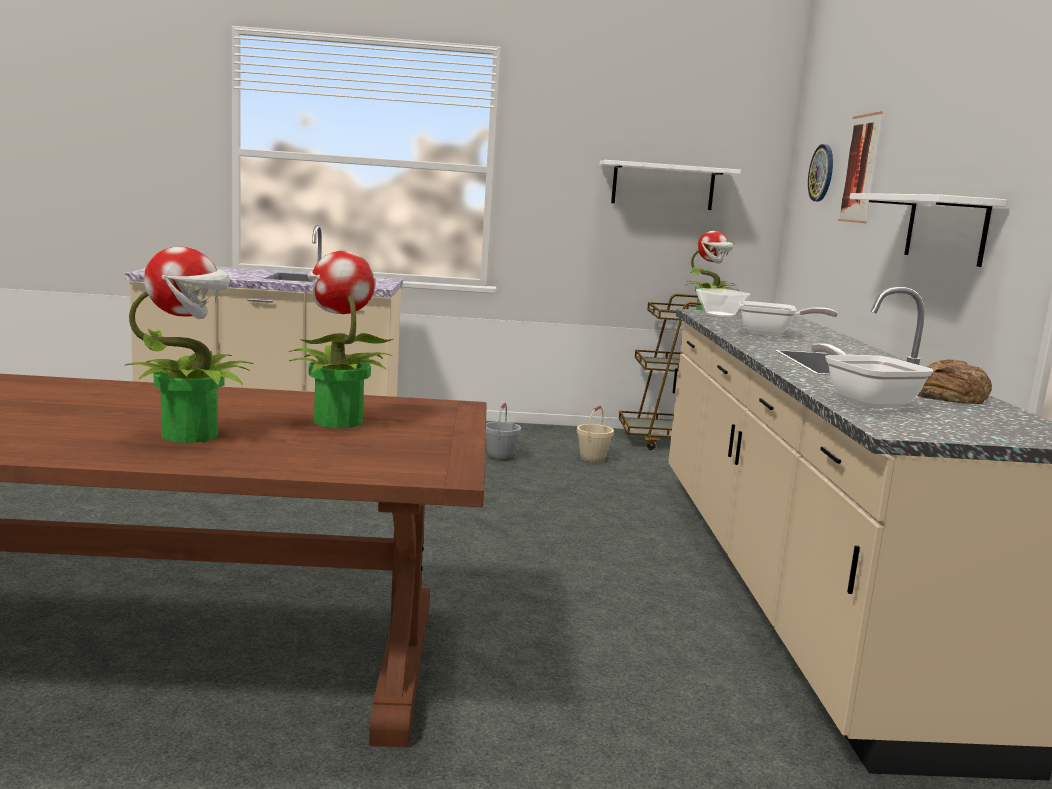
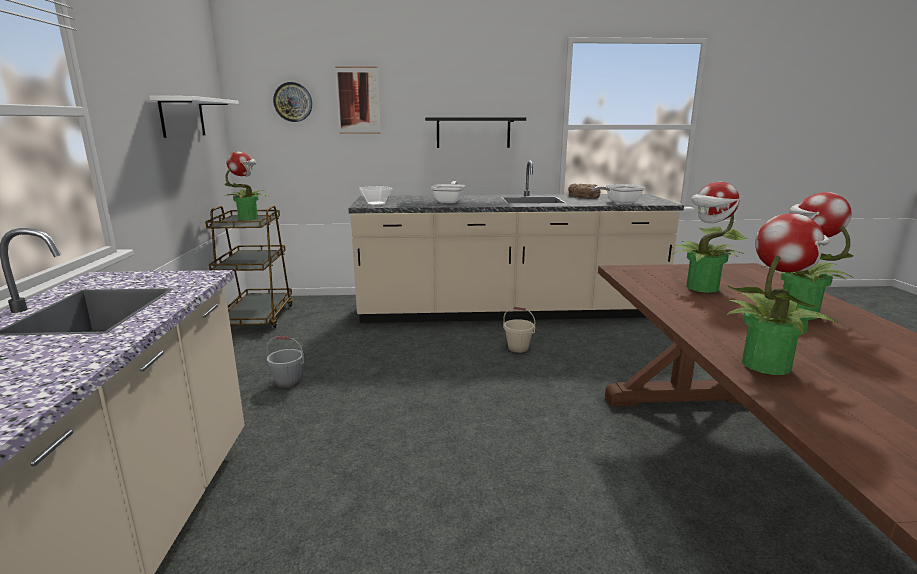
camera: 90 degrees left, 5 degrees up
(86, 390) = (766, 364): none -> potted plant
(592, 458) = (297, 347): beige bucket -> beige bucket (518, 348)
(945, 229) = (473, 132): white shelf -> black shelf

